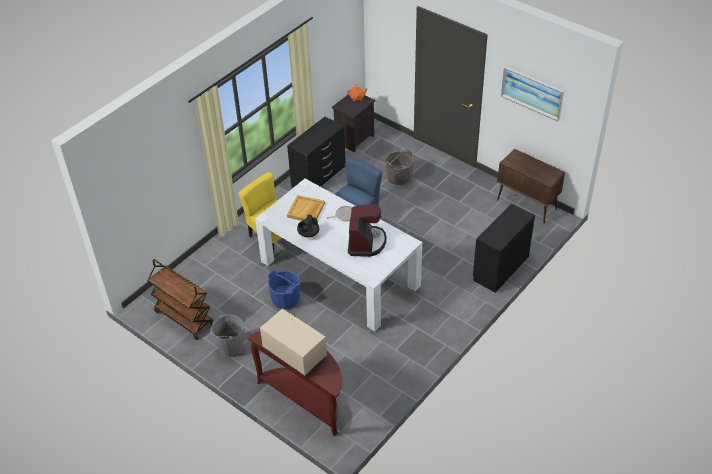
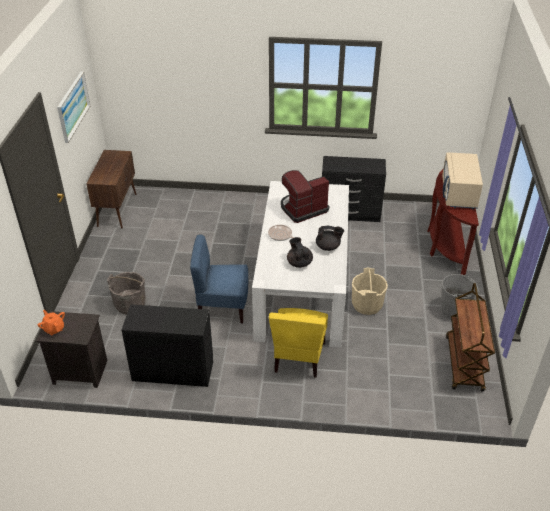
camera: 125 degrees left, 5 degrees down
(285, 299) = (367, 304): blue bucket -> beige bucket
(306, 210) = (299, 263): beige tray -> black teapot
(500, 268) = (211, 199): black dresser -> black dresser (350, 213)

